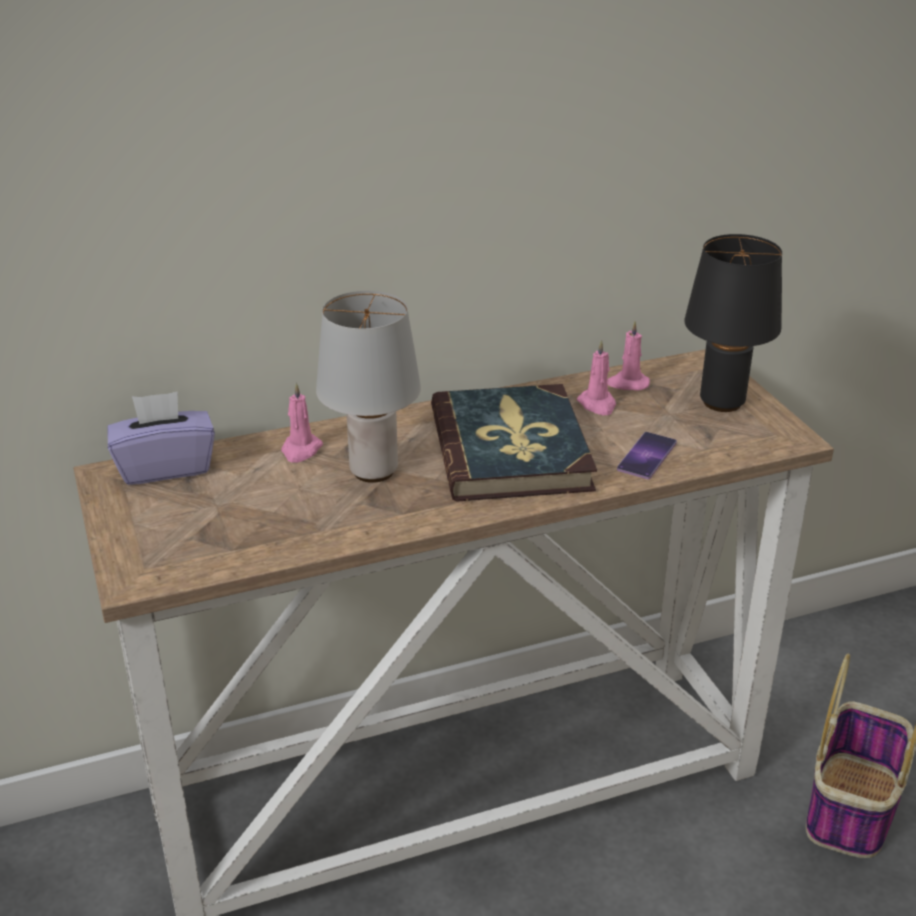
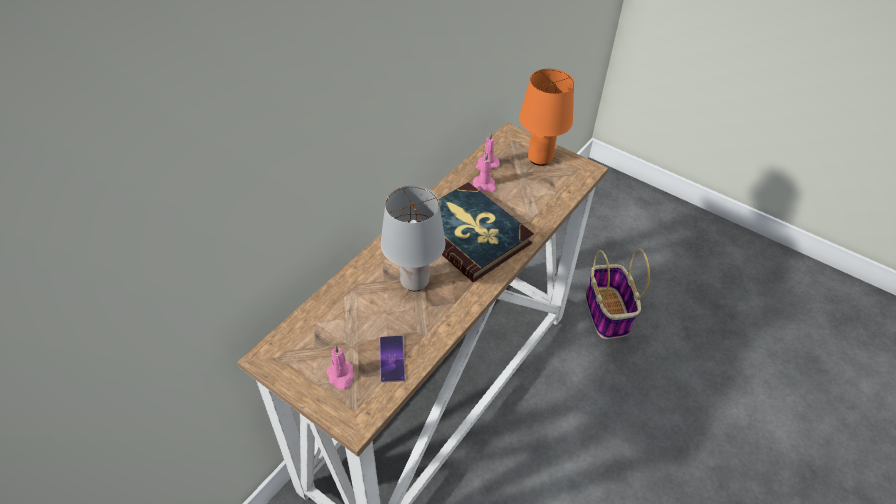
camera: 35 degrees left, 15 degrees up
(165, 467) = (295, 335): purple tissue box -> none
(301, 450) = (362, 285): pink candle -> pink candle (341, 376)
(647, 456) = (535, 209): phone -> phone (392, 359)
(720, 402) = (539, 159): black table lamp -> orange table lamp

